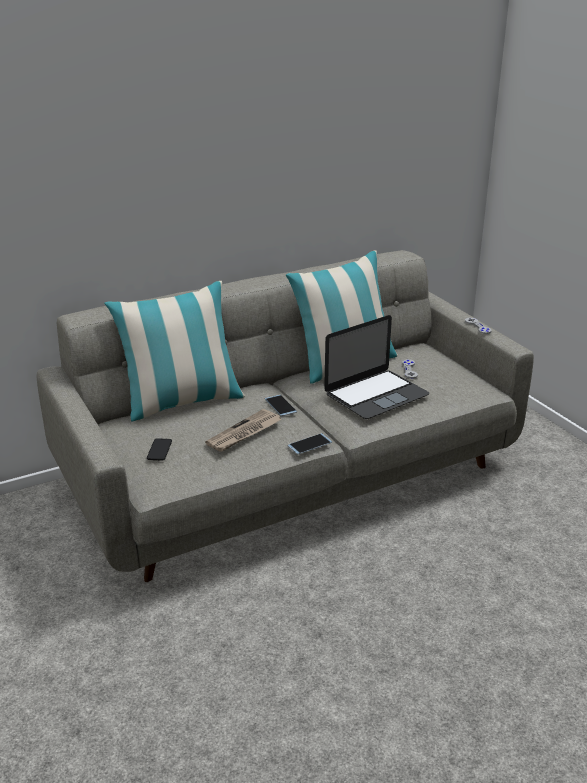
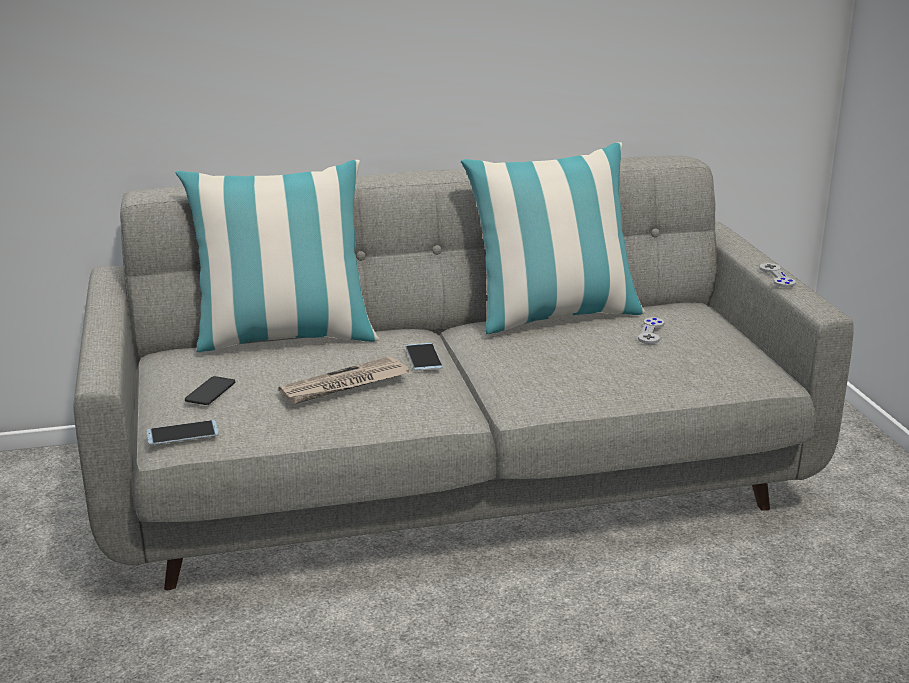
camera: 15 degrees right, 5 degrees down
(309, 444) = (436, 413): phone -> phone (182, 433)
(376, 394) = (578, 358): laptop -> none

